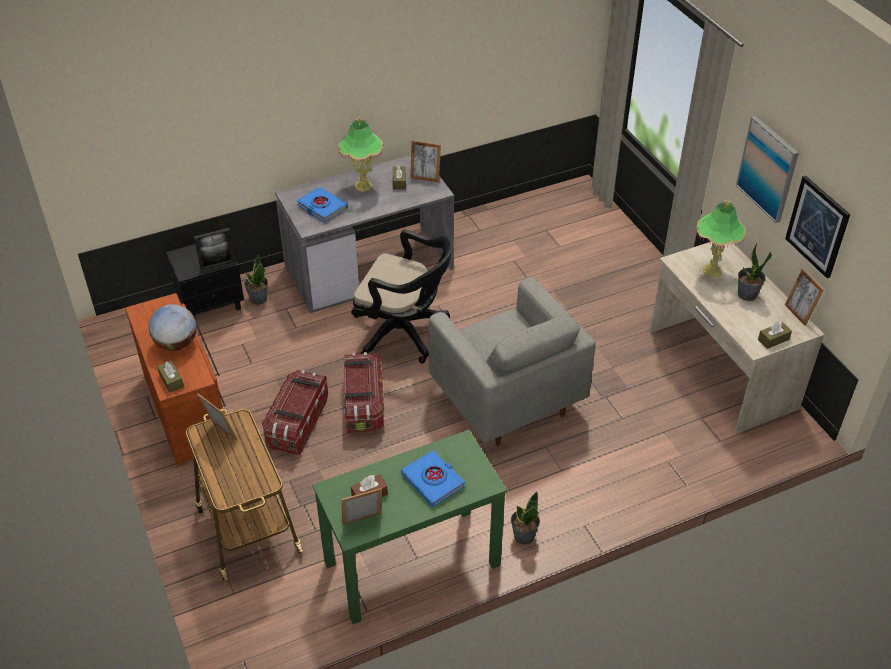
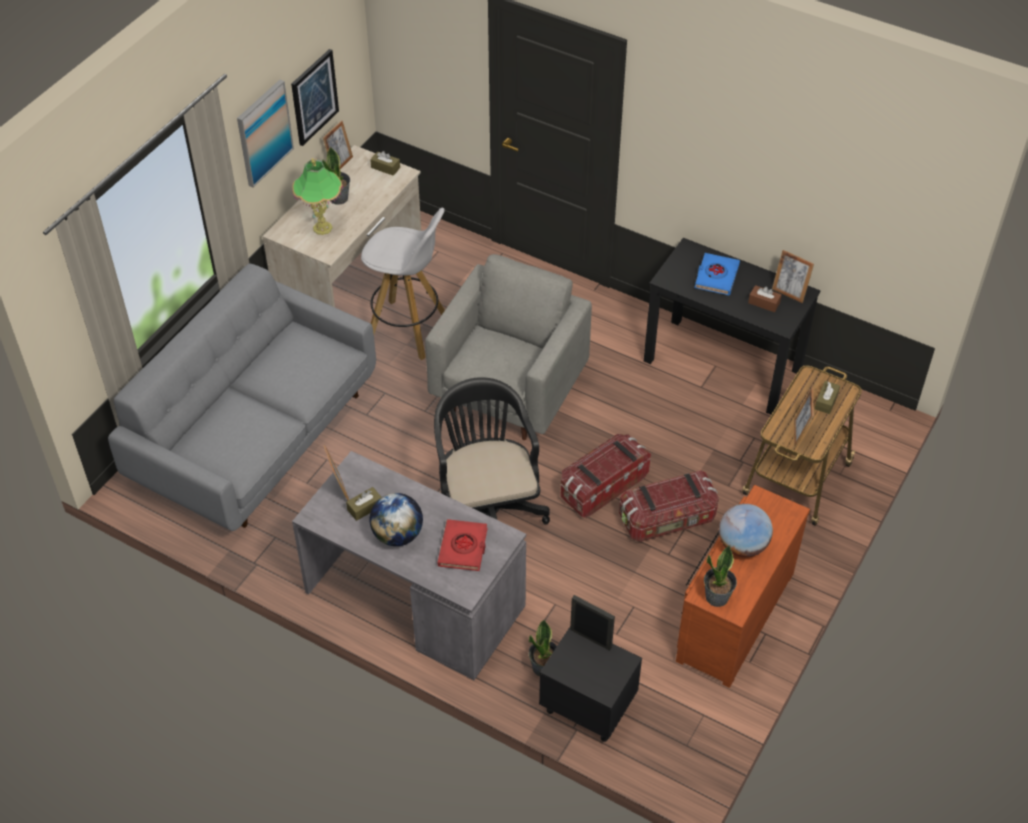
camera: 125 degrees left, 5 degrees up
(171, 380) = (783, 516): brown tissue box -> brown tissue box (826, 401)
(322, 207) = (463, 548): blue book -> red book
(363, 186) = (397, 535): table lamp -> globe
(411, 564) = (723, 365): green desk -> black desk
(523, 536) = (636, 317): potted plant -> potted plant (717, 597)
(579, 254) = (256, 436): none -> grey sofa
(628, 375) = (408, 330): none -> white stool

